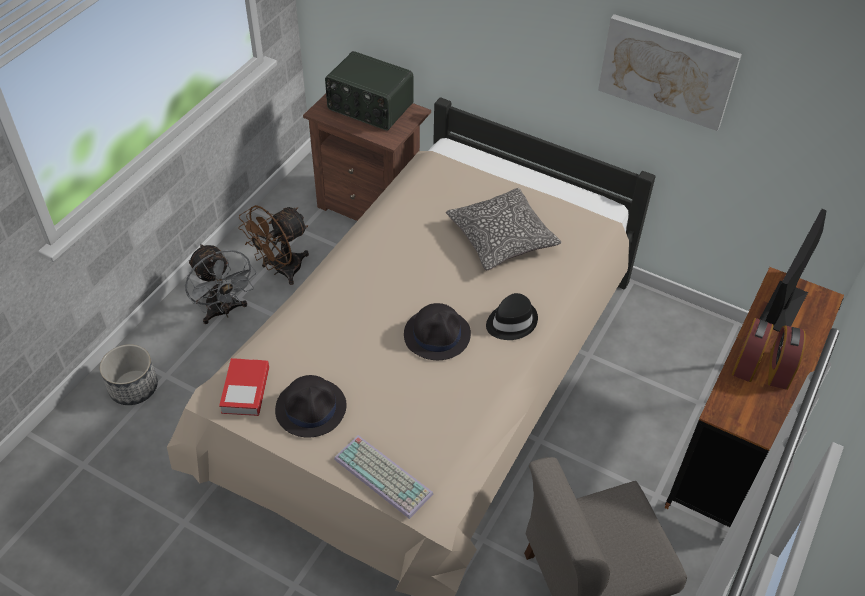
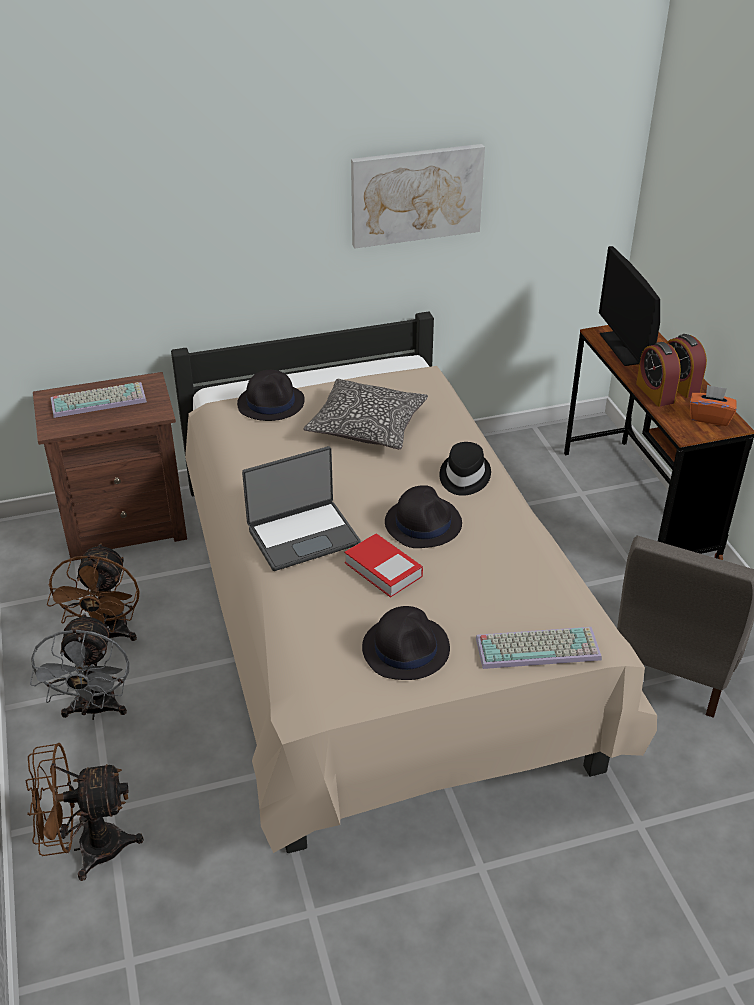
camera: 45 degrees left, 10 degrees down
(134, 388) = (88, 848): planter -> brown fan
(224, 311) = (94, 710): grey fan -> grey fan turned 75 degrees clockwise
(245, 390) = (327, 680): book -> book (383, 570)
(357, 287) = (303, 535): none -> laptop
(369, 107) = (99, 400): radio -> keyboard
(466, 178) = (271, 403): none -> black hat
(760, 415) = (709, 417): none -> orange tissue box

